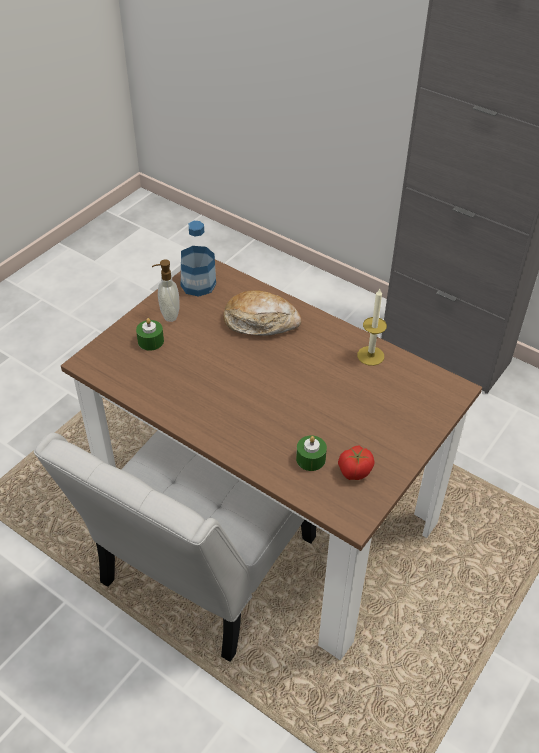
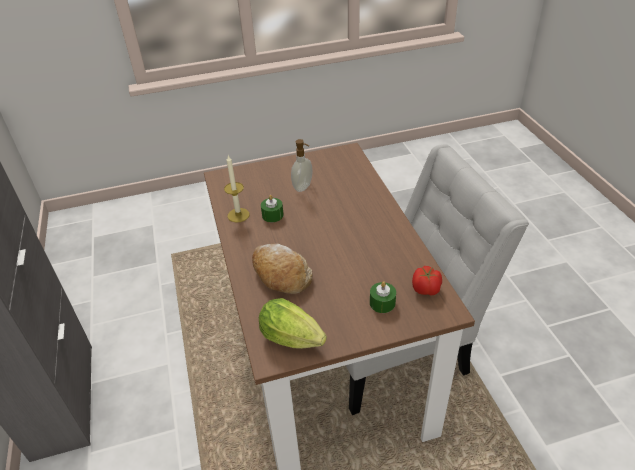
camera: 140 degrees left, 5 degrees down
(169, 314) = (347, 321): soap dispenser -> soap dispenser (303, 187)
(198, 284) = (295, 340): bottle -> lettuce
(310, 459) = (342, 181): green candle -> green candle (272, 215)
(354, 471) = (325, 166): tomato -> tomato (426, 289)

